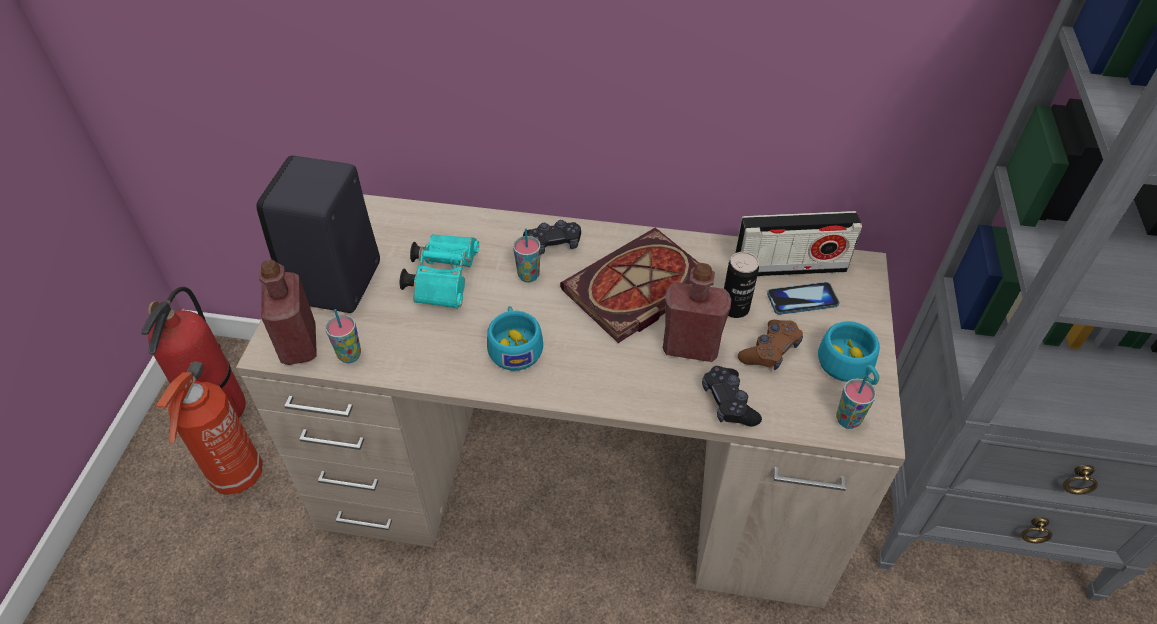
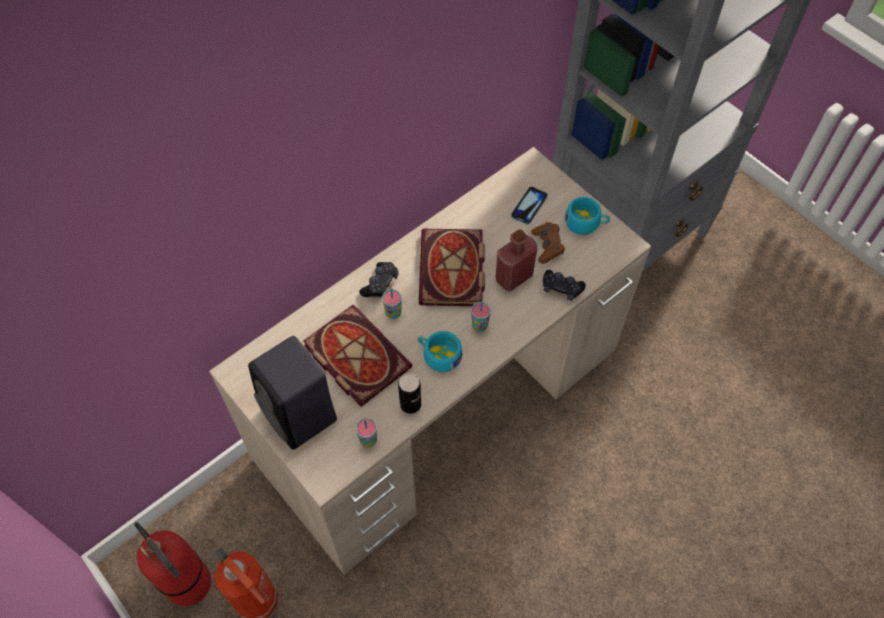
camera: 50 degrees left, 10 degrees up
(299, 344) = (334, 462): red bottle -> none
(444, 279) = (354, 356): turquoise binoculars -> book
(734, 308) = (507, 238): can -> can (410, 404)
(789, 267) = (503, 193): radio -> none
(847, 420) = (613, 249): cup -> cup (479, 326)

